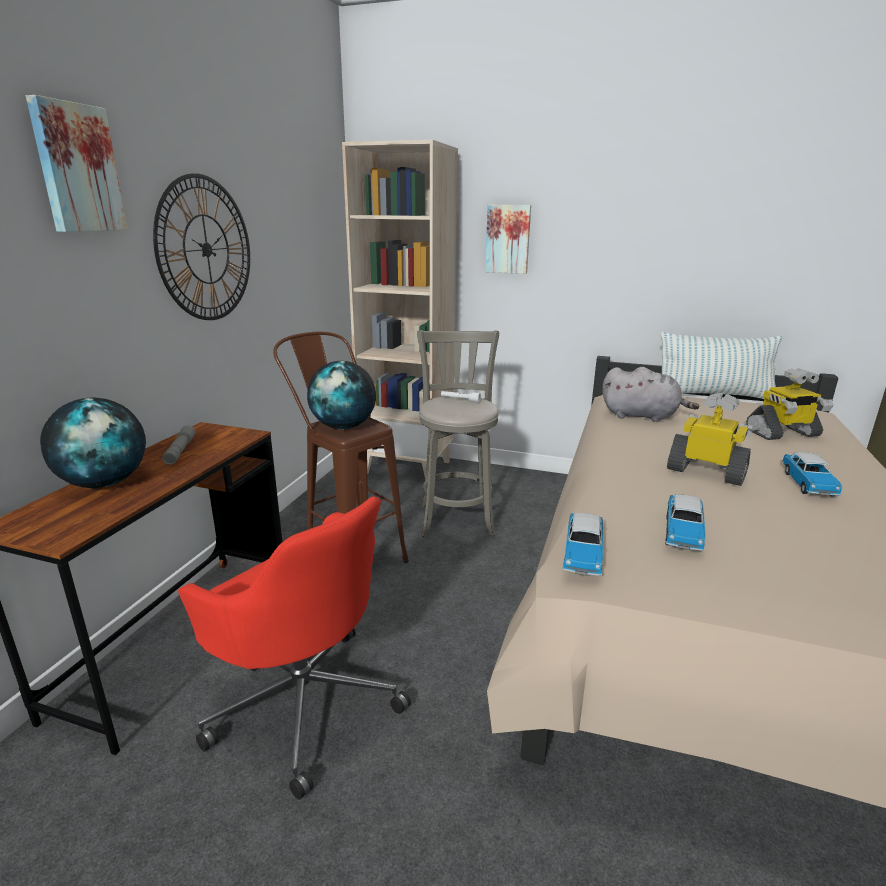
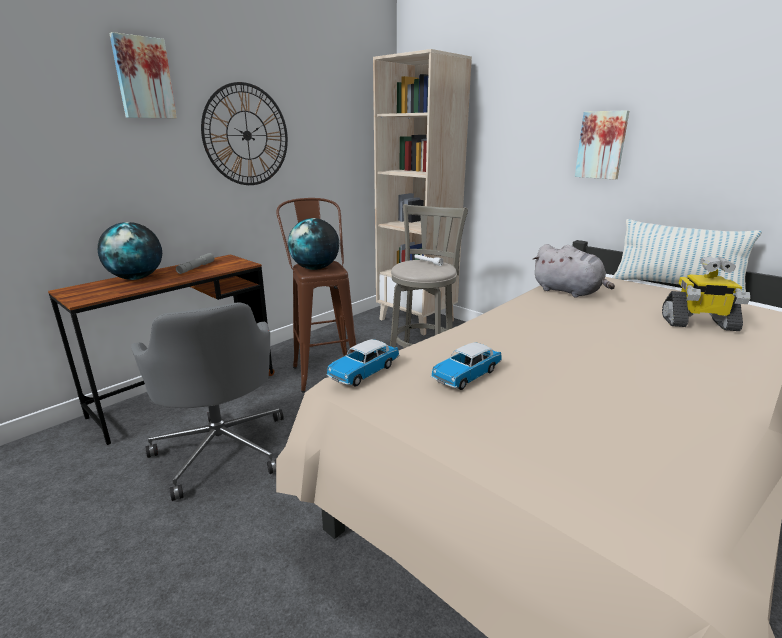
camera: 25 degrees right, 0 degrees up
(304, 701) = (222, 448): red office chair -> grey office chair
(508, 239) = (508, 133): picture -> picture (601, 145)
(707, 472) = (562, 339): toy robot -> none
(807, 484) = (654, 365): toy car -> none

